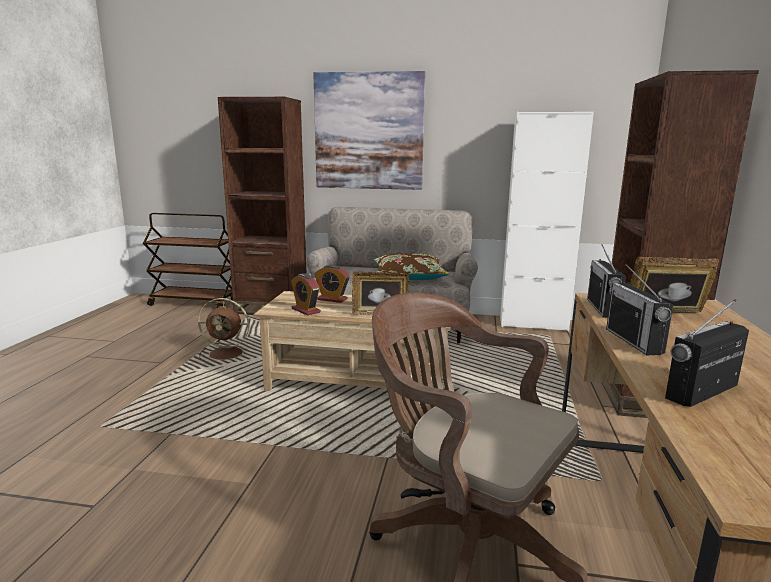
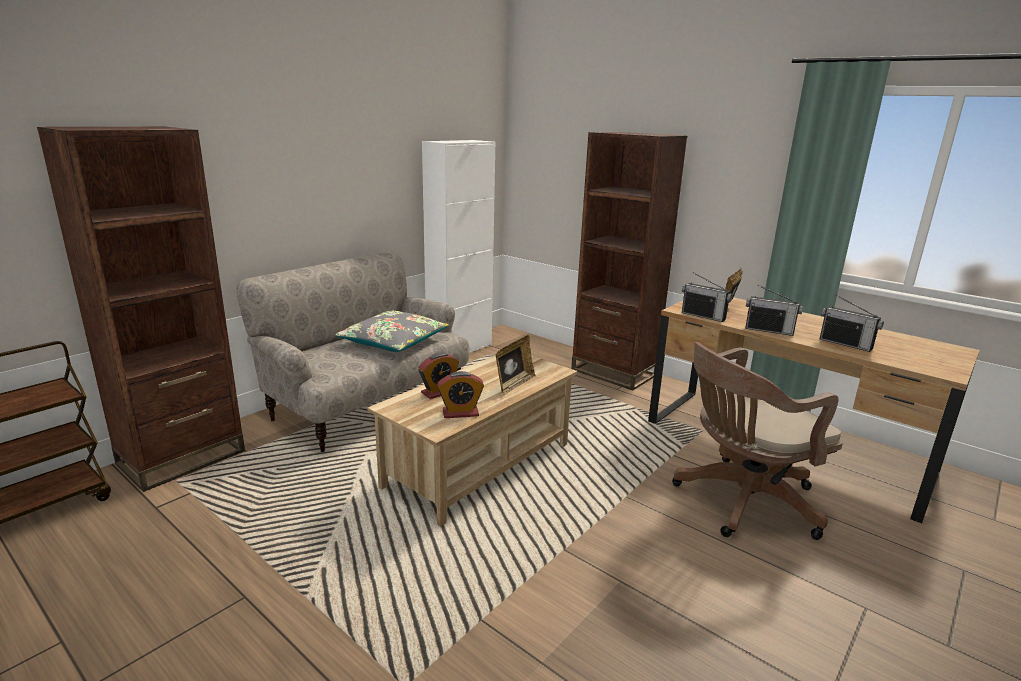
camera: 60 degrees left, 5 degrees up
(227, 354) = (296, 530): brown fan -> none
(369, 131) = (270, 169): picture -> none
(409, 277) = (393, 342): brown pillow -> grey pillow
(701, 392) = (845, 344): radio -> radio turned 45 degrees counterclockwise

